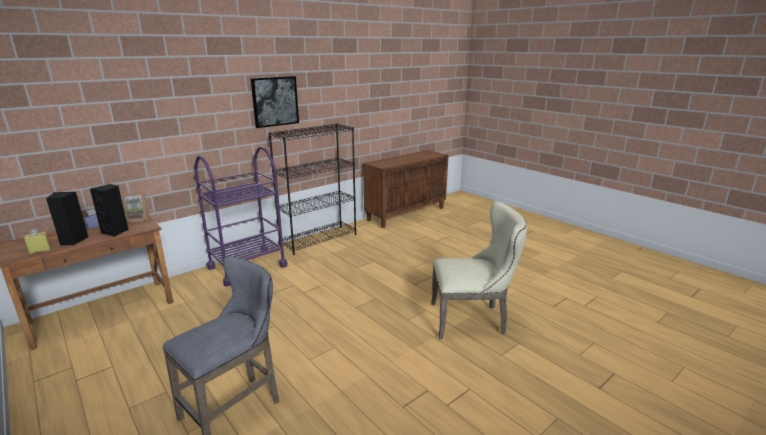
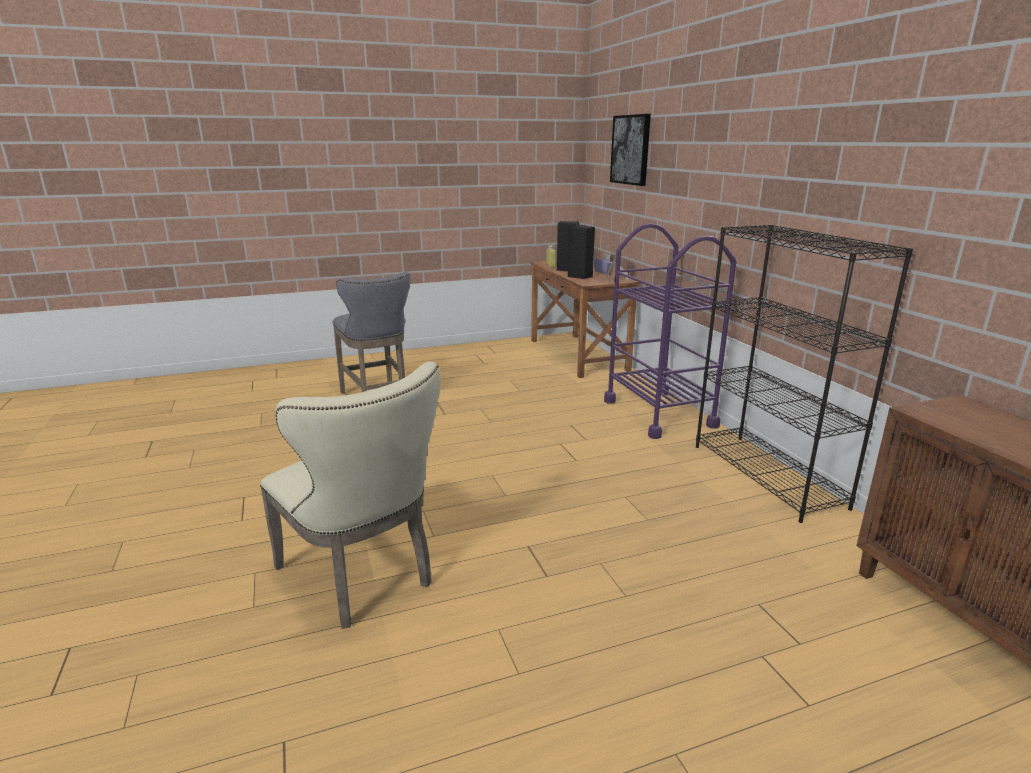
camera: 110 degrees right, 0 degrees up
(275, 101) = (800, 166): picture -> picture (631, 150)
(472, 319) = (363, 578): beige chair -> beige chair turned 60 degrees counterclockwise

